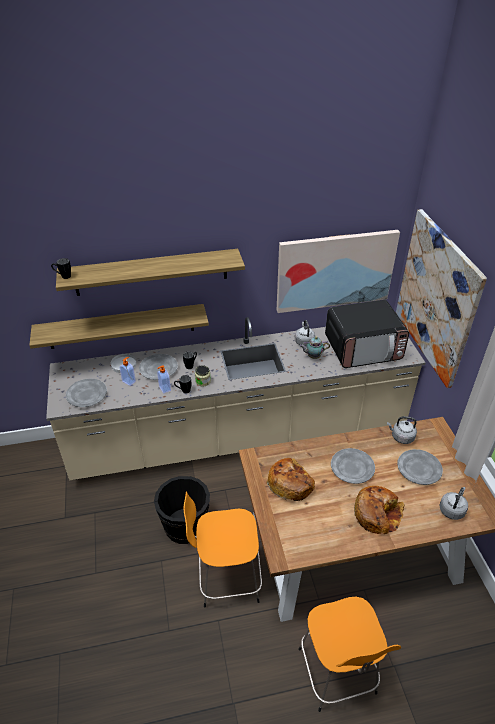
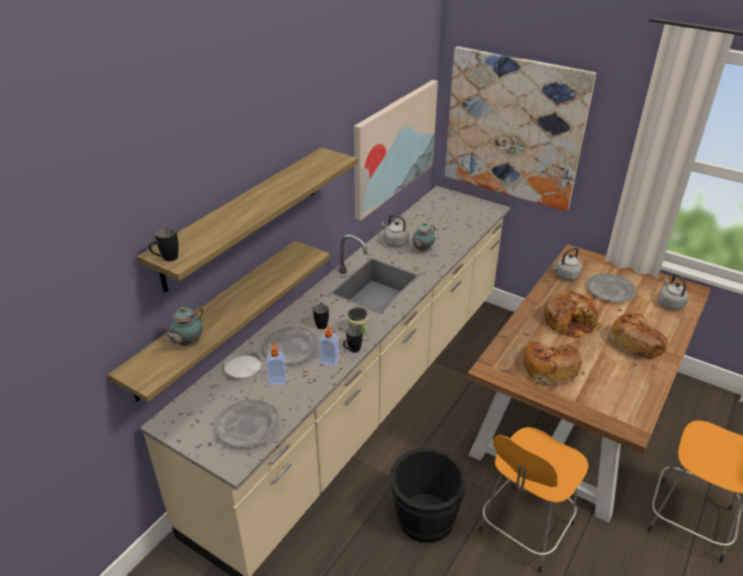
camera: 45 degrees left, 5 degrees down
(77, 330) = (188, 343): none -> teapot
(352, 467) = (570, 321): grey plate -> bread
(363, 348) = (451, 221): microwave -> none

